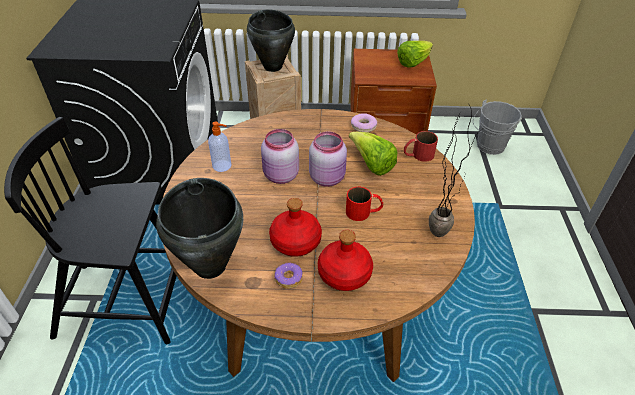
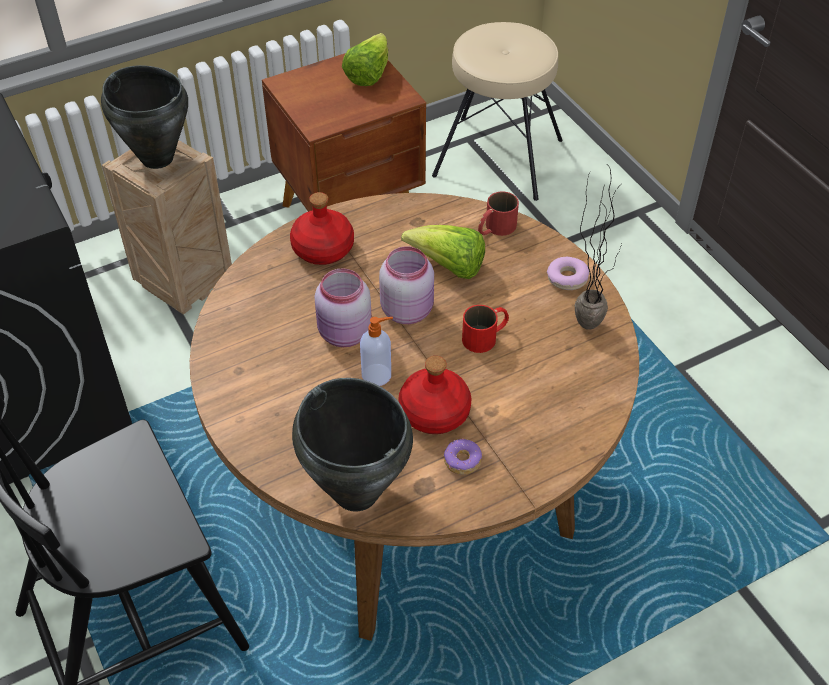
camera: 30 degrees left, 5 degrees up
(222, 166) = (253, 354): soap dispenser -> soap dispenser (377, 375)
(344, 274) = (521, 424): red bottle -> red bottle (323, 249)
(363, 126) = (397, 214): donut -> donut (567, 278)
(488, 147) = (498, 156): grey bucket -> beige stool

